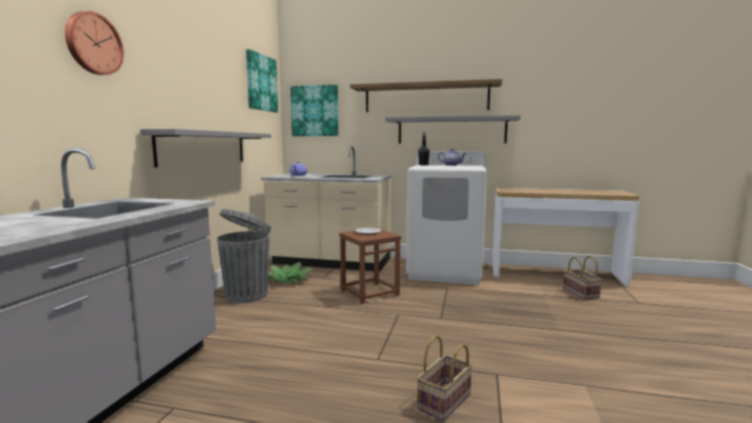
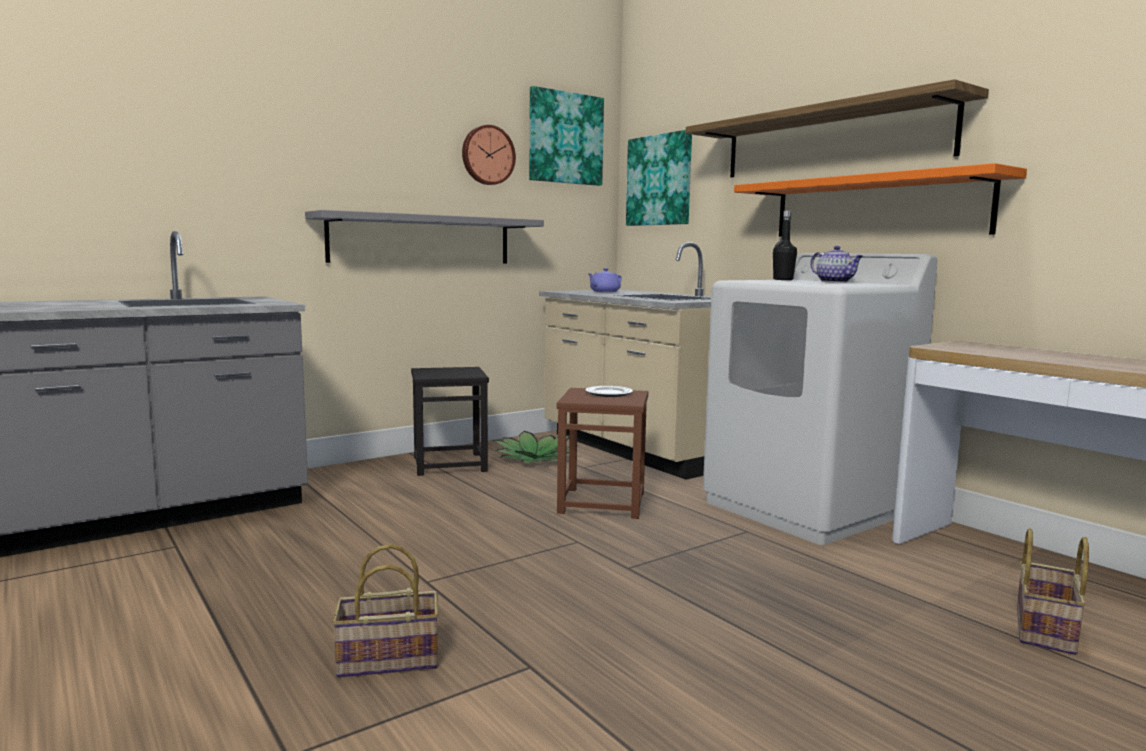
camera: 40 degrees right, 0 degrees up
(93, 44) = (240, 108): wall clock -> wall clock (487, 155)
(248, 295) = (450, 464): grey trash can -> black stool
(451, 130) = (876, 207): grey shelf -> orange shelf

